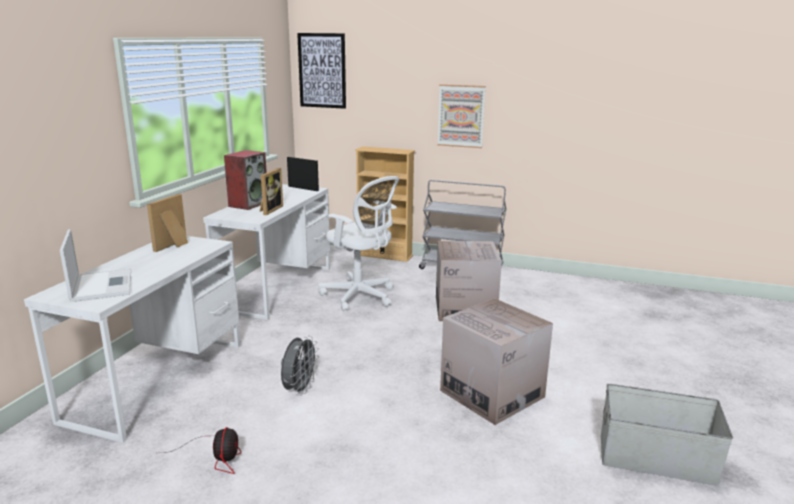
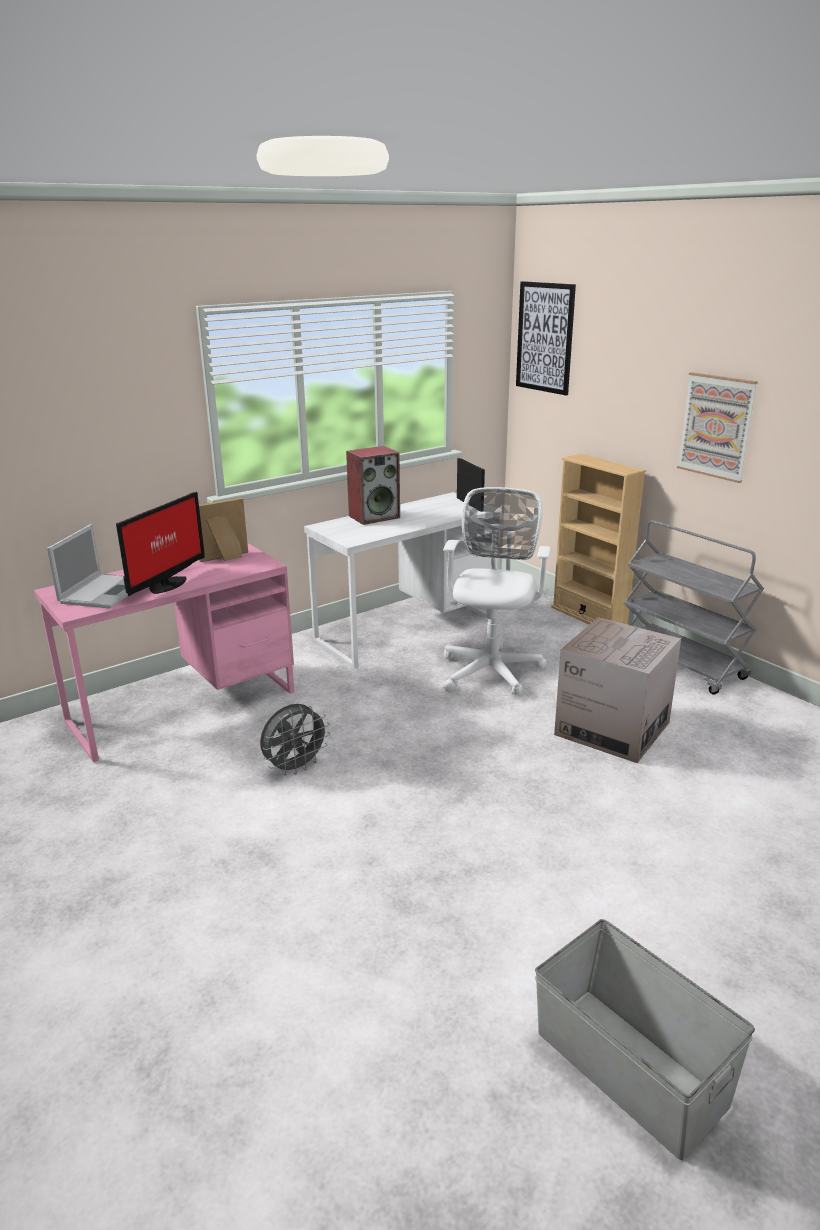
camera: 35 degrees right, 5 degrees up
(152, 270) = (165, 585): none -> monitor
(158, 380) = (183, 706): white desk -> pink desk
(217, 456) = (146, 812): fan -> none
(269, 210) = (385, 529): picture frame -> none
(360, 296) = (491, 669): white office chair -> white office chair turned 150 degrees counterclockwise
(492, 394) = (505, 864): cardboard box -> none

